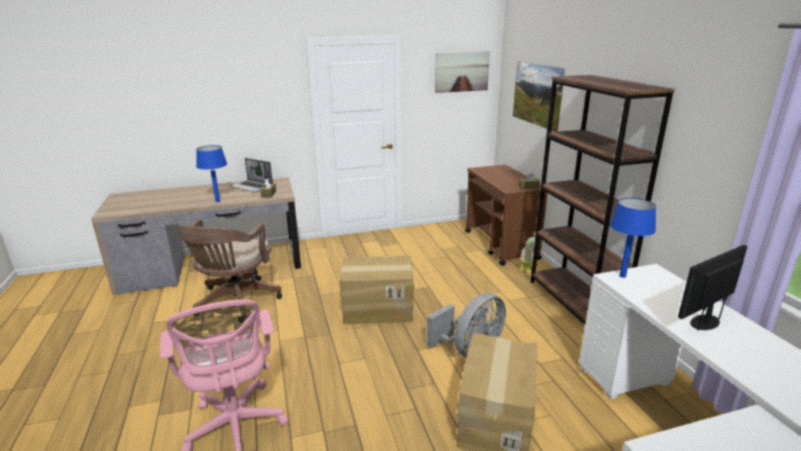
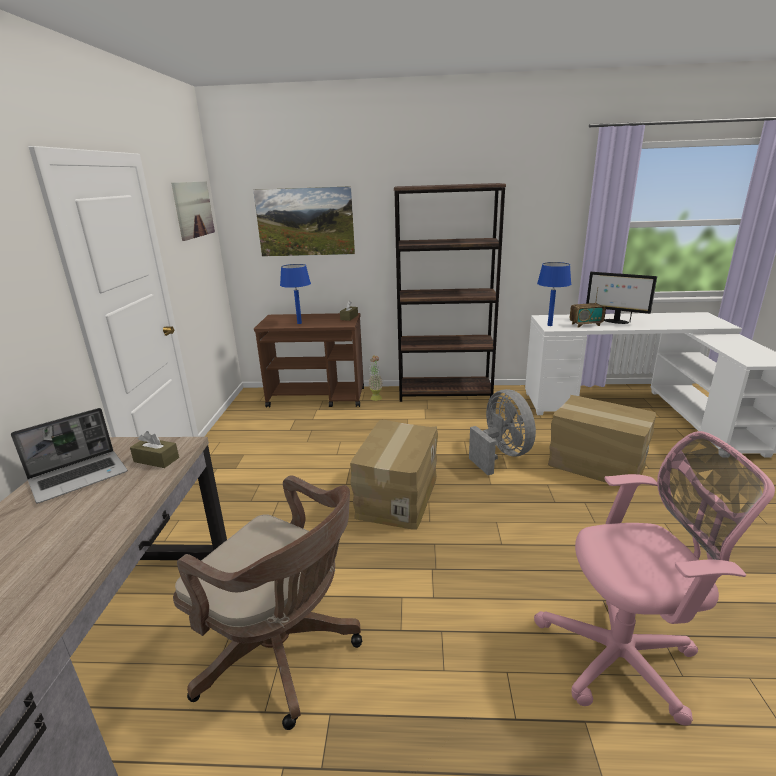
camera: 70 degrees left, 0 degrees up
(218, 201) = (114, 523): blue table lamp -> blue table lamp (299, 323)
(655, 299) = (585, 324): none -> radio
(704, 322) = (615, 321): monitor -> monitor turned 45 degrees counterclockwise

